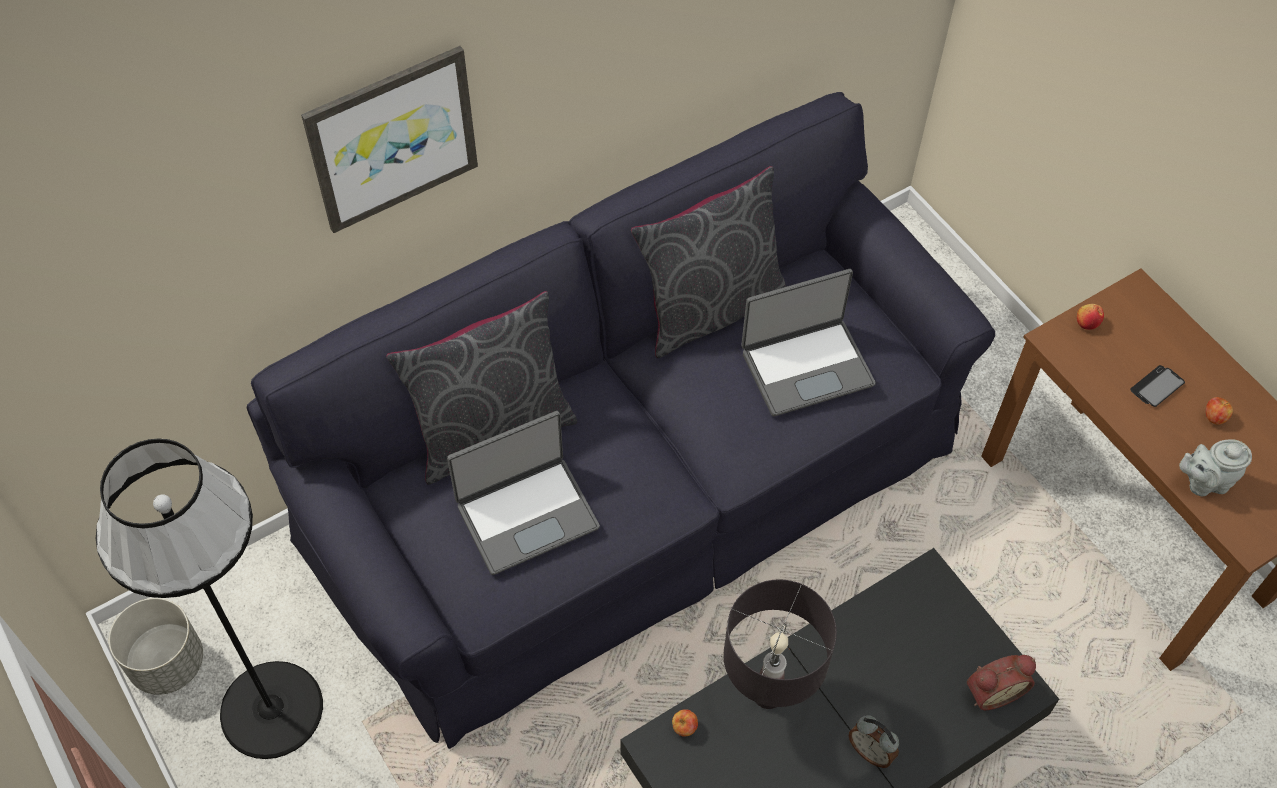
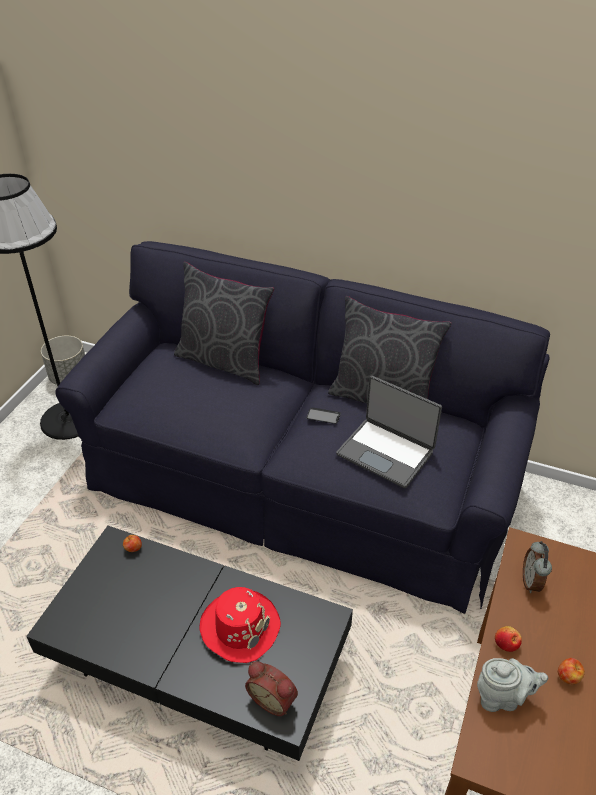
camera: 55 degrees right, 15 degrees down
(392, 138) = (246, 147): picture -> none
(526, 514) = (185, 394): laptop -> none
(767, 695) = (181, 576): black table lamp -> none
(870, 751) = (179, 649): alarm clock -> alarm clock (532, 582)
(882, 672) = (240, 627): none -> red hat
(1087, 322) = (559, 556): apple -> apple (506, 643)
(1156, 387) = (553, 625): phone -> phone (323, 416)
(1203, 482) = (502, 697): grey teapot -> grey teapot turned 135 degrees clockwise

